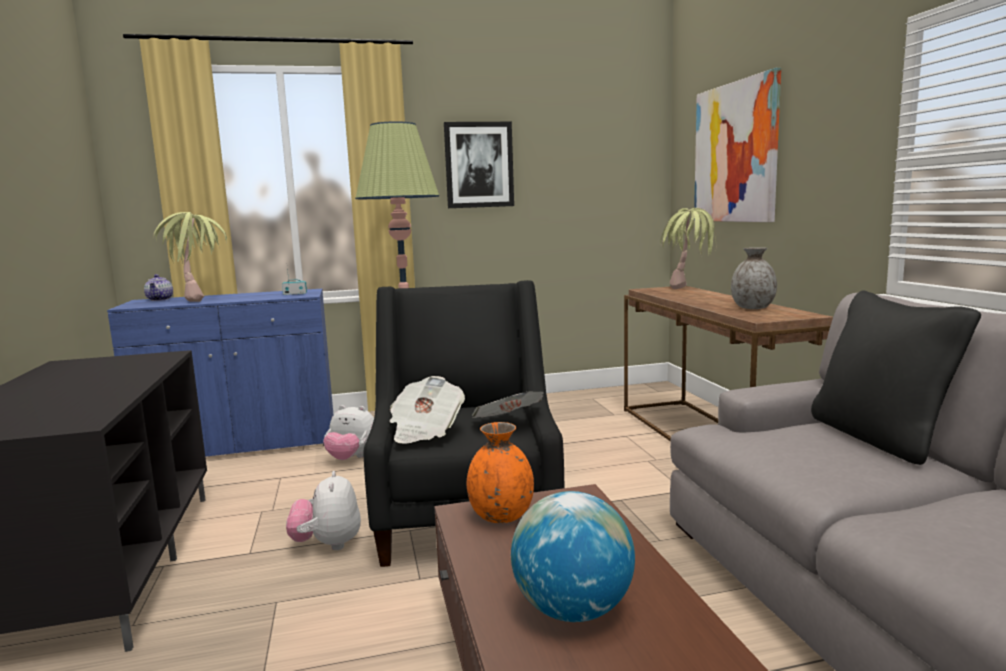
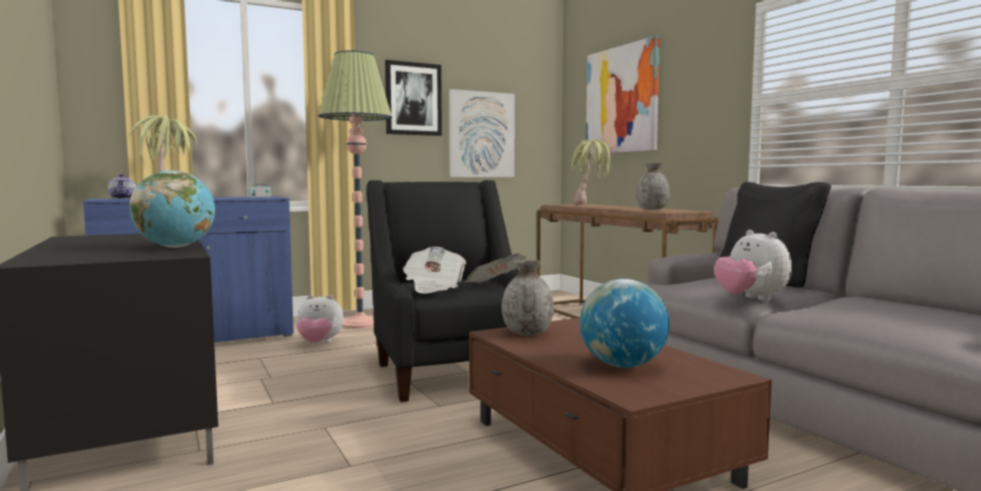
camera: 15 degrees left, 5 degrees down
(108, 398) = (176, 247): none -> globe
(328, 544) = (342, 393): plush toy -> plush toy (750, 299)
(501, 516) = (527, 333): orange vase -> grey vase
(565, 201) = (482, 134): none -> picture

